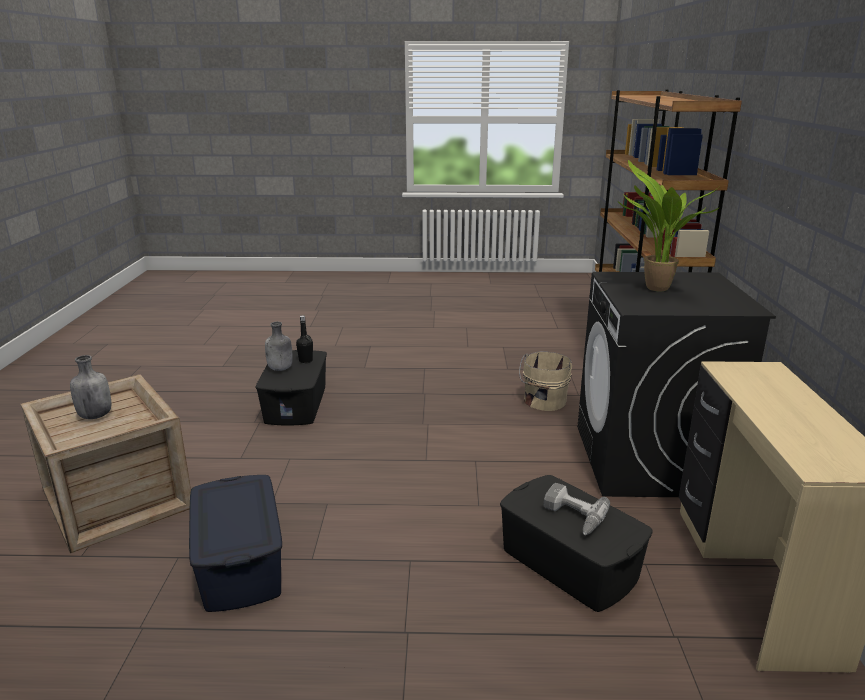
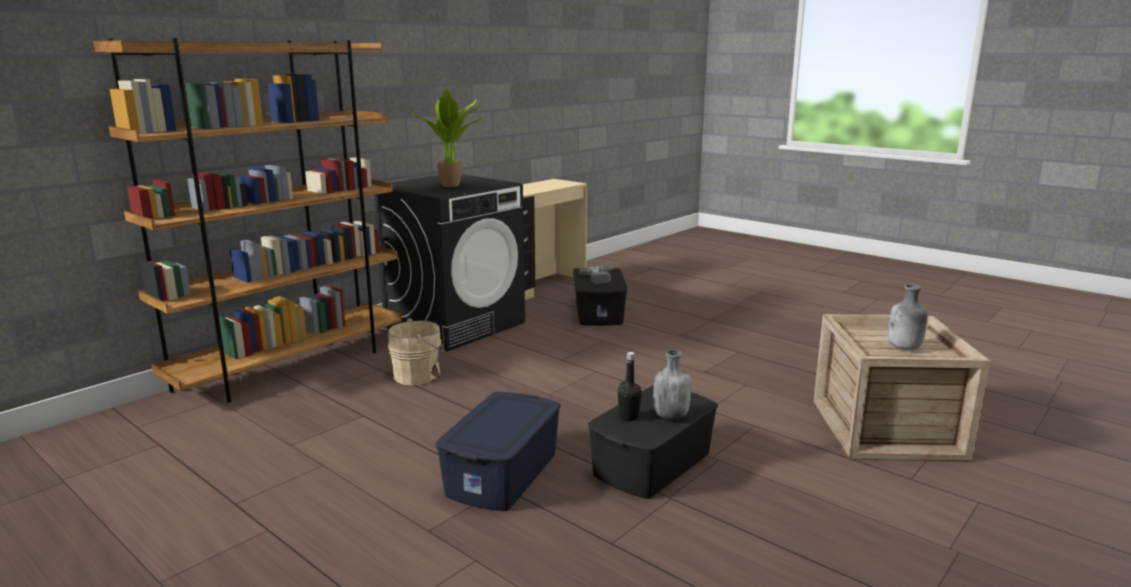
camera: 140 degrees left, 5 degrees down
(239, 564) = (787, 363): blue storage box -> blue storage box (503, 473)

